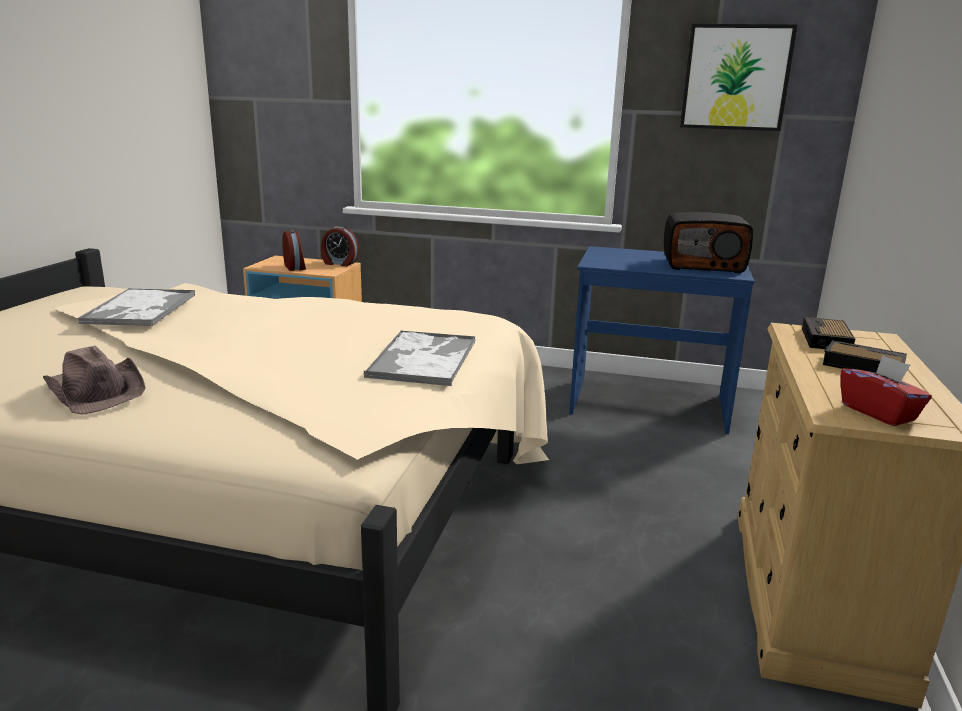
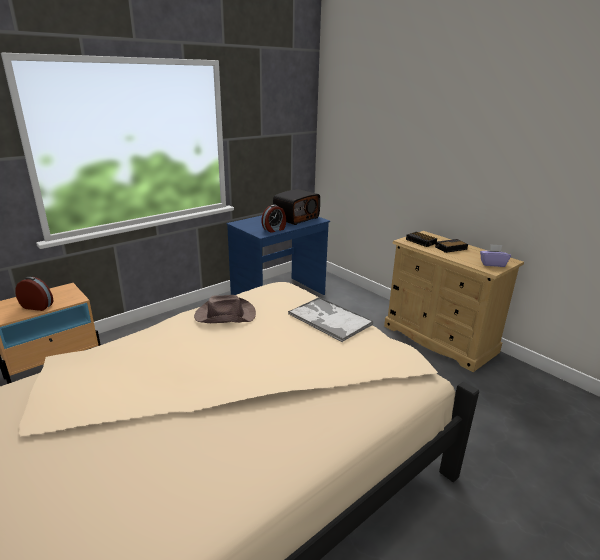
camera: 55 degrees left, 5 degrees up
(97, 390) = (263, 441): brown hat -> brown hat (224, 315)
(140, 309) = (106, 389): tray -> none
(339, 263) = (61, 289): alarm clock -> alarm clock (274, 229)
(736, 78) = (272, 116): picture -> none
(878, 413) = (492, 264): red tissue box -> purple tissue box

